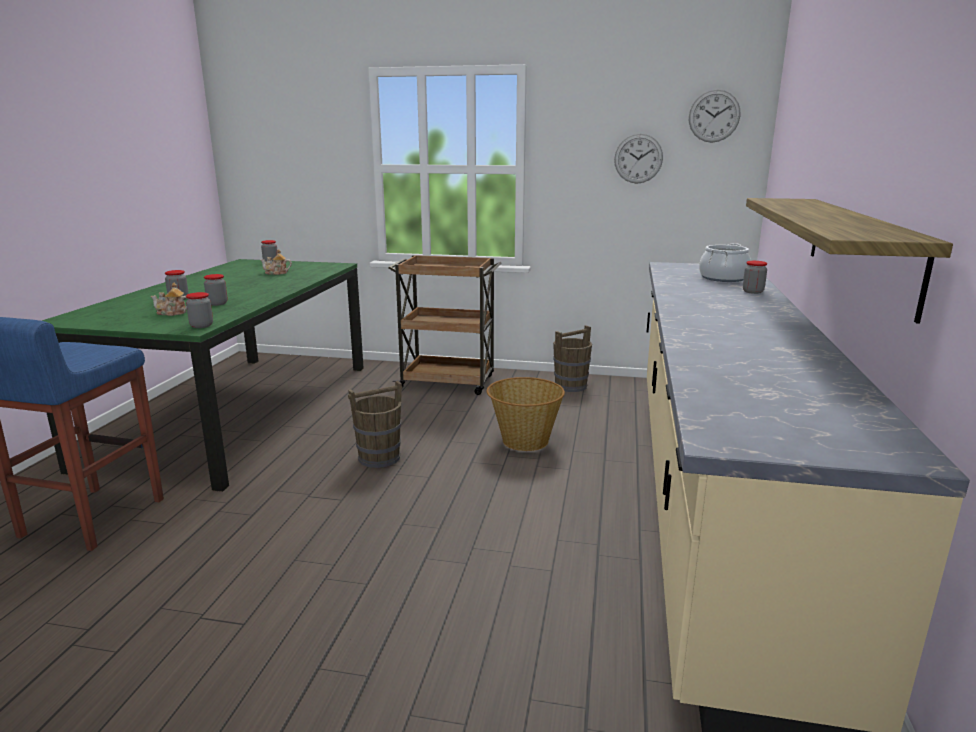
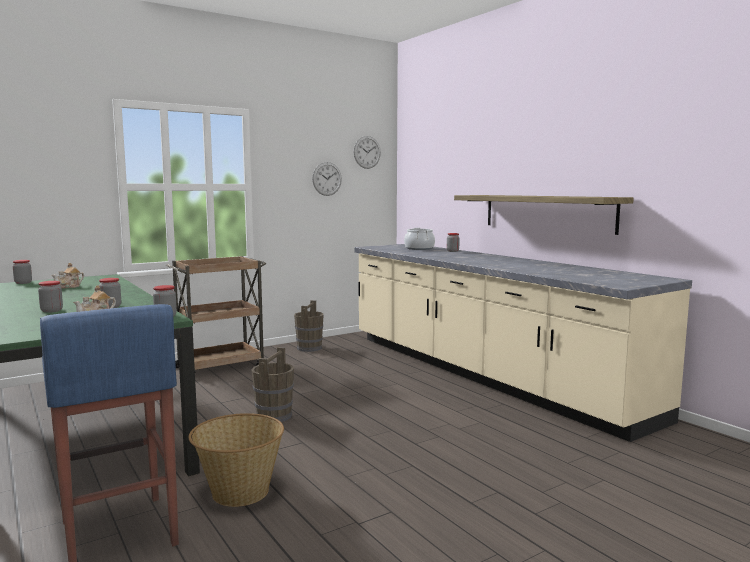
camera: 45 degrees left, 10 degrees down
(524, 440) = (344, 379): basket -> basket (239, 492)

